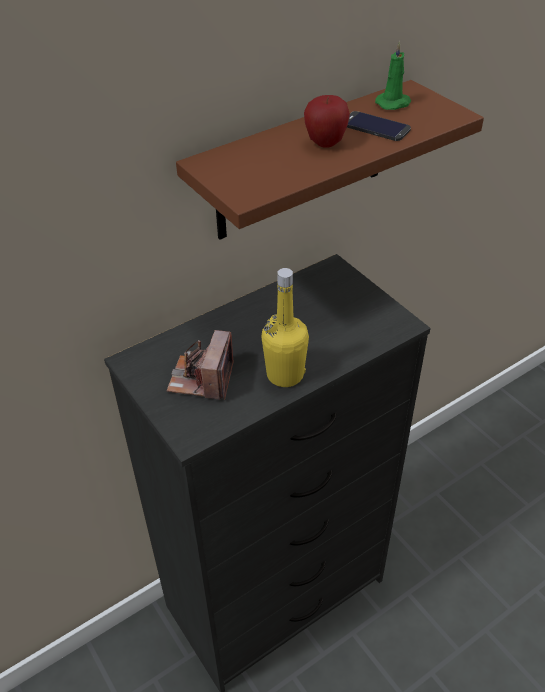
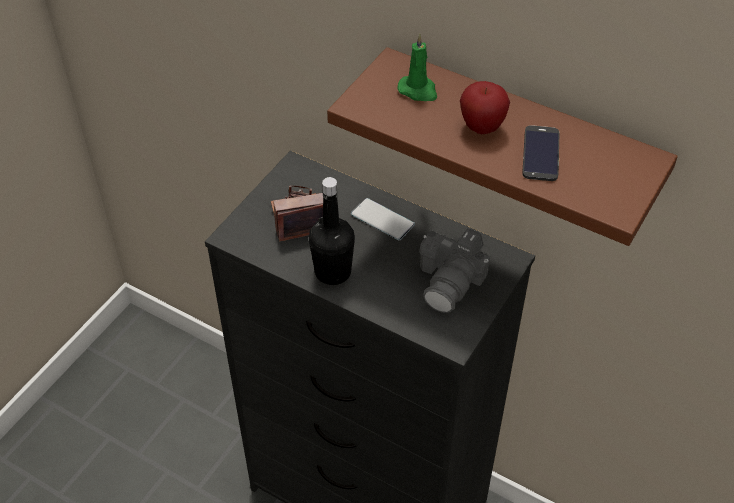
camera: 65 degrees right, 5 degrees up
(242, 323) = (382, 219): none -> phone
(285, 375) = (333, 272): yellow bottle -> black bottle
(338, 305) = (451, 280): none -> camera
(394, 103) = (604, 155): green candle -> green candle (418, 91)

